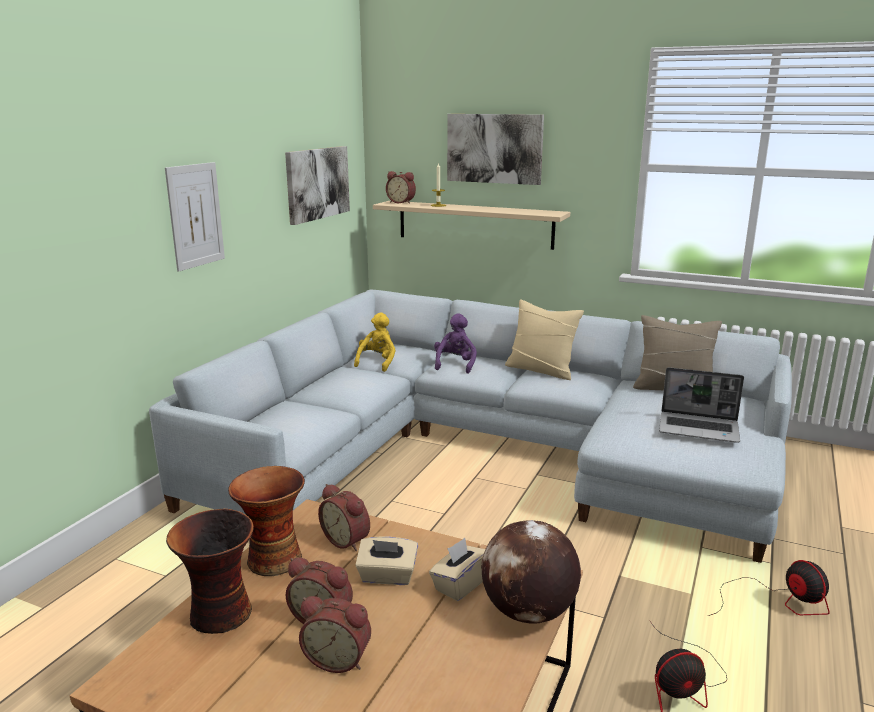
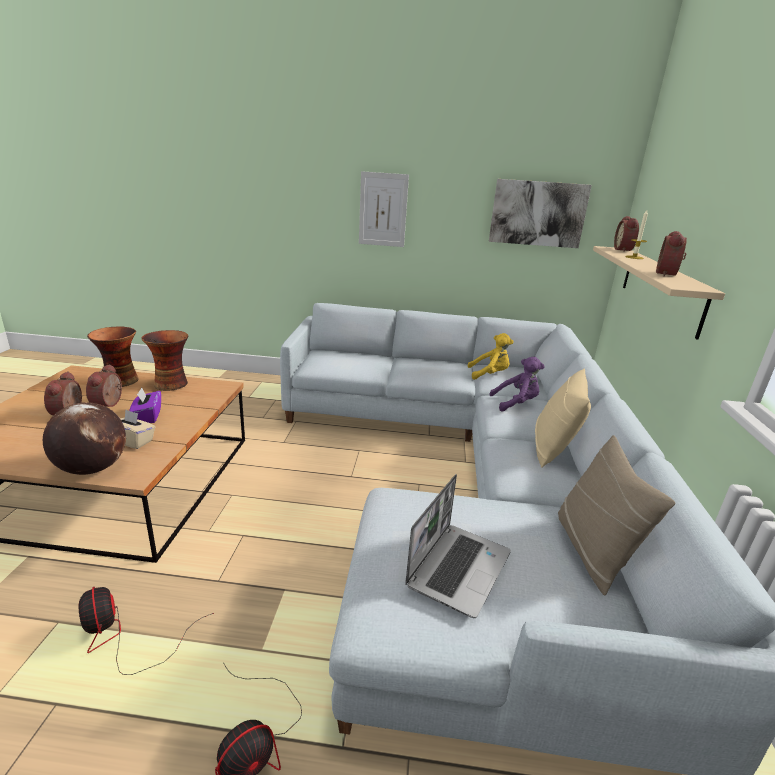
camera: 70 degrees right, 5 degrees up
(347, 540) = (192, 400): alarm clock -> alarm clock (668, 274)
(387, 576) = (147, 416): beige tissue box -> purple tissue box
(494, 148) = (698, 197): picture -> none
(699, 429) = (458, 568): laptop -> laptop turned 150 degrees counterclockwise

